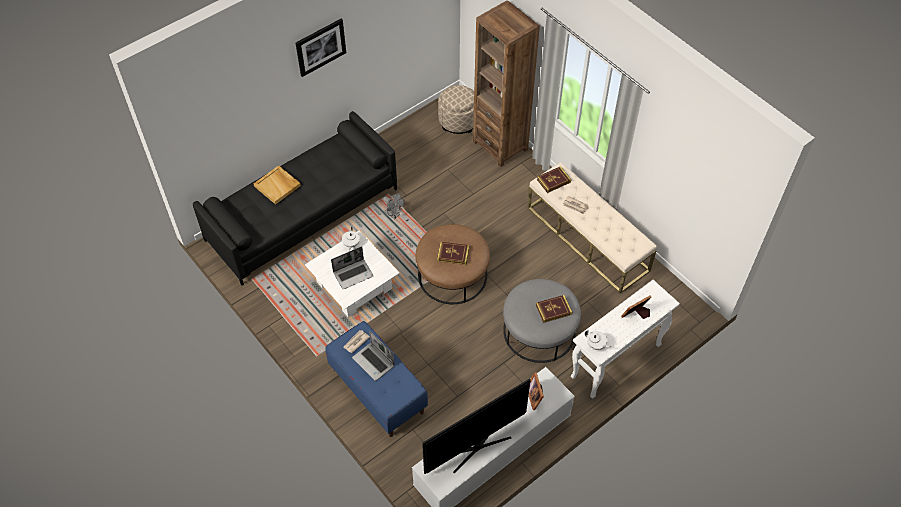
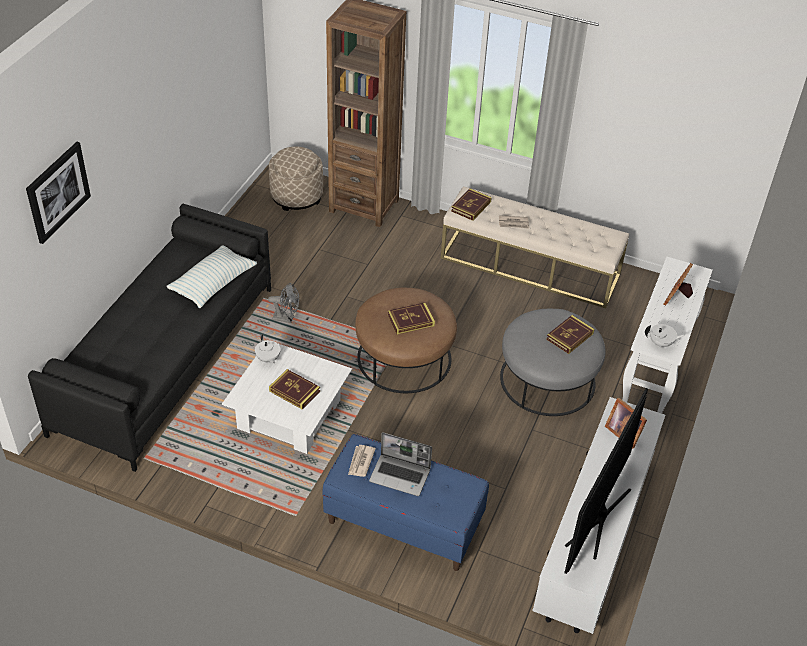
camera: 30 degrees left, 10 degrees down
(277, 186) = (131, 321): beige tray -> none
(320, 47) = (142, 105): picture -> picture (57, 192)
(343, 177) = (213, 284): none -> pillow
(353, 274) = (294, 391): laptop -> book

